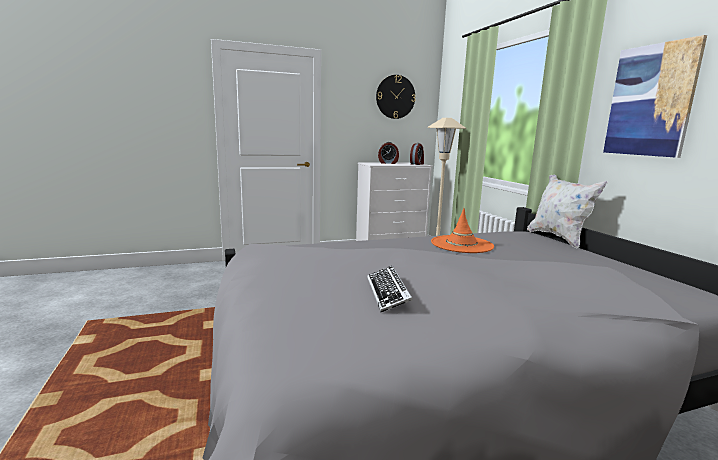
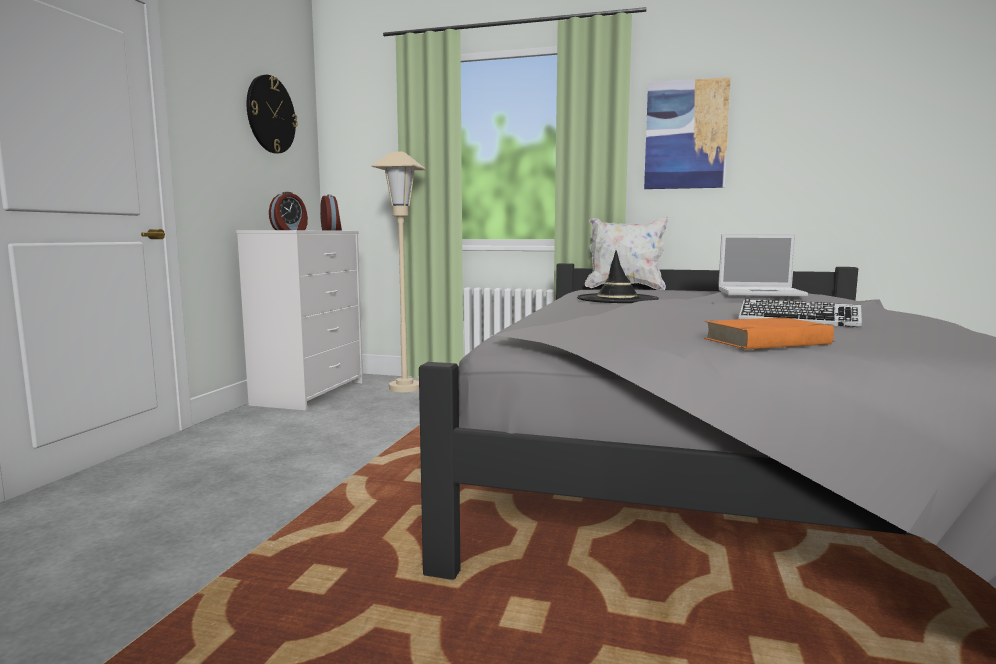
camera: 55 degrees left, 5 degrees down
(273, 290) = (767, 341): none -> orange book
(461, 244) = (617, 299): orange hat -> black hat
(577, 273) = (762, 293): none -> laptop

